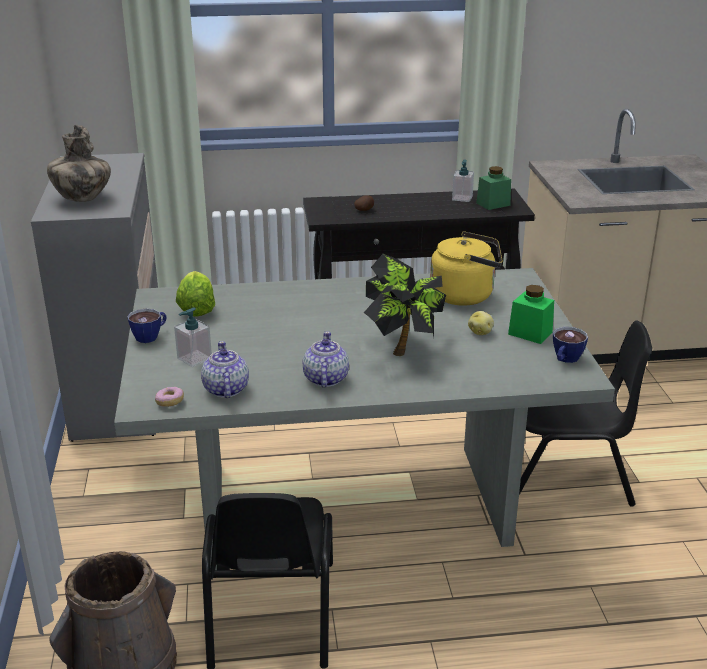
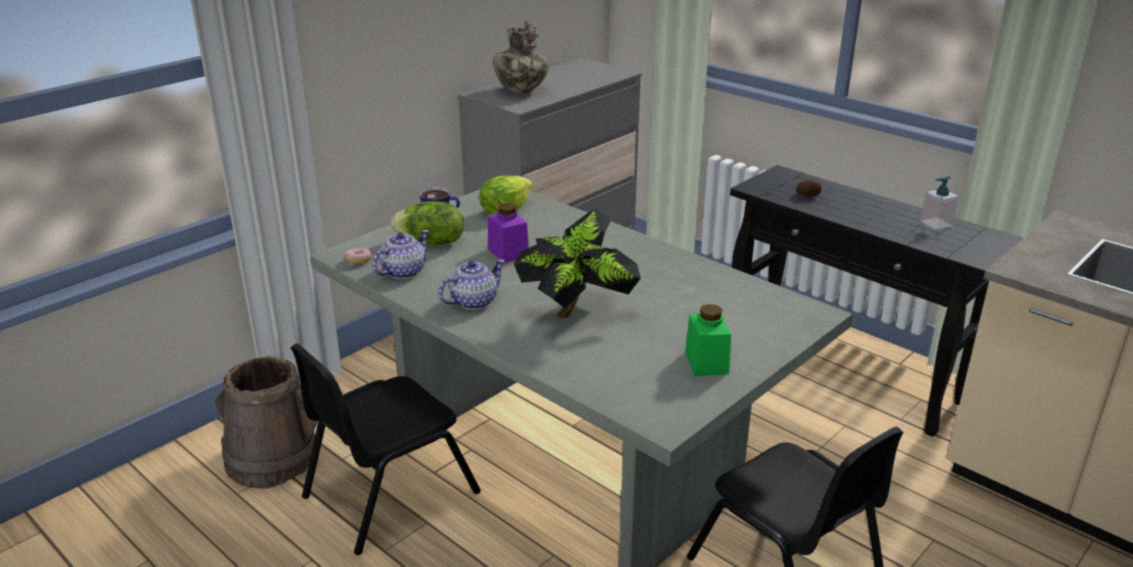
camera: 50 degrees right, 0 degrees up
(194, 358) = (431, 242): soap dispenser -> lettuce
(269, 335) = (508, 252): none -> purple jar
(466, 295) = (725, 303): yellow kettle -> none
(480, 332) = (665, 337): potato -> none
(493, 204) = (958, 242): green jar -> none
(565, 360) = (684, 401): cup -> none

